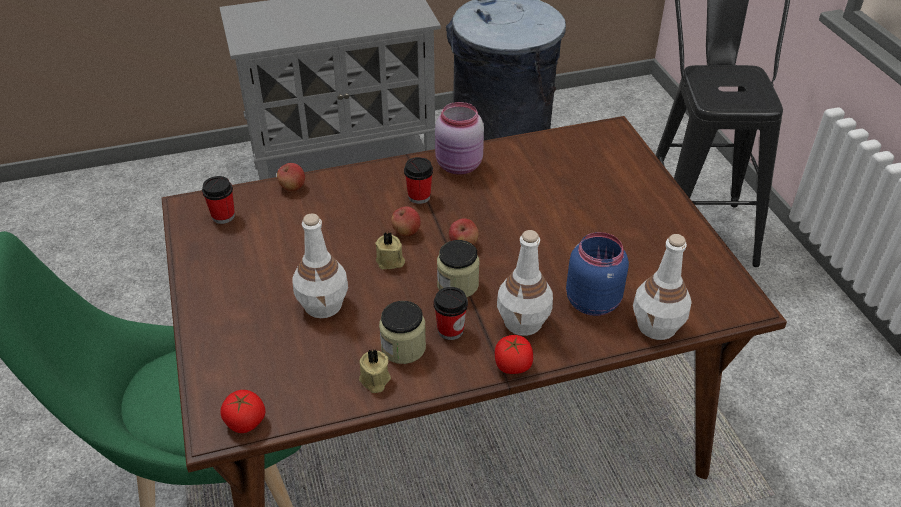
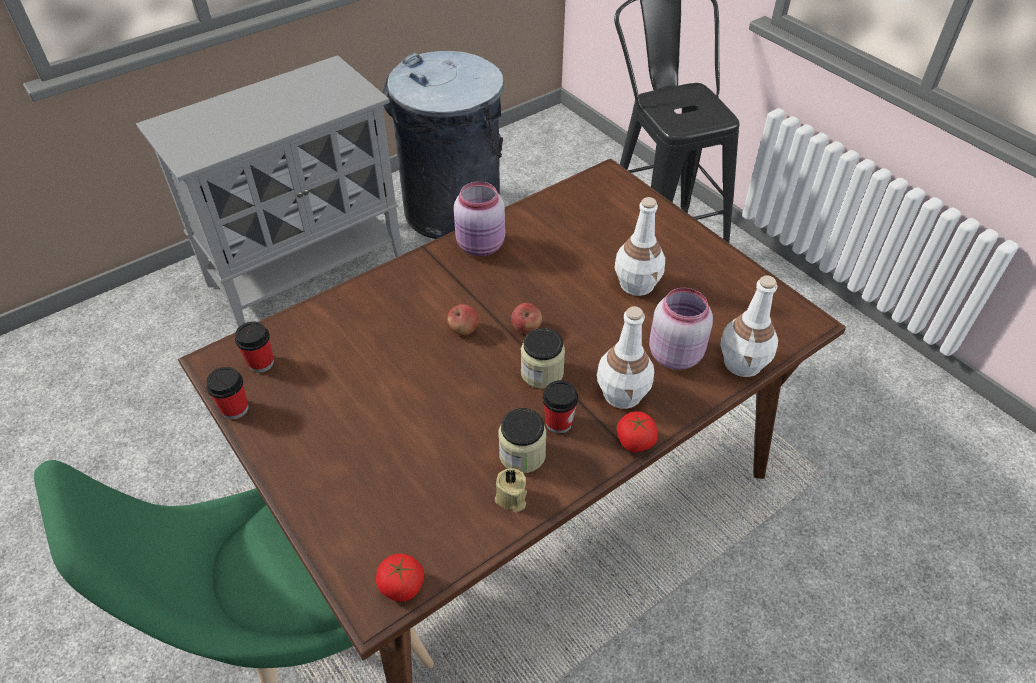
camera: 20 degrees left, 5 degrees up
(292, 187) = (321, 311): apple -> none
(324, 305) = (419, 432): white bottle -> white bottle (637, 284)
(390, 261) = (463, 366): beige candle -> none
(419, 196) = (458, 289): cup -> cup (235, 409)
(593, 300) = (674, 353): blue jar -> pink jar

